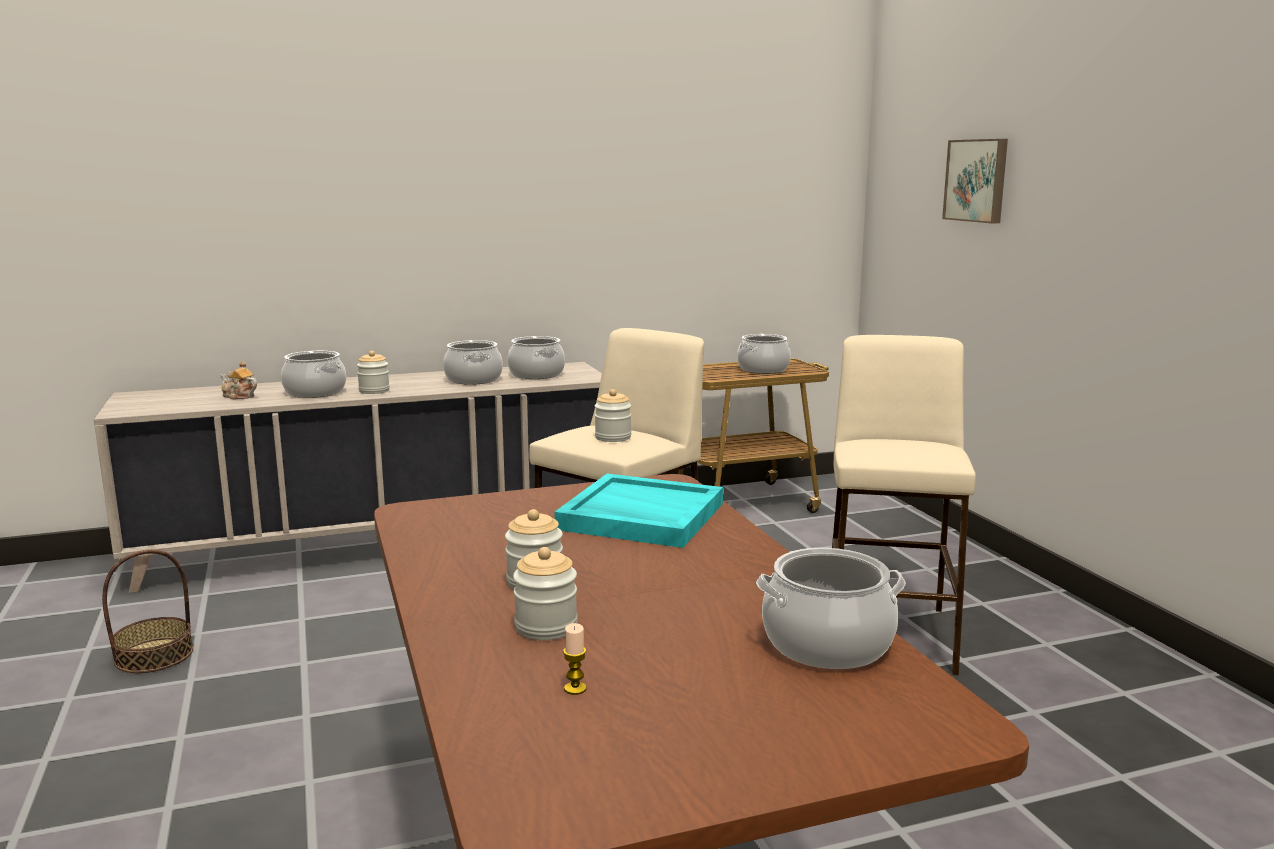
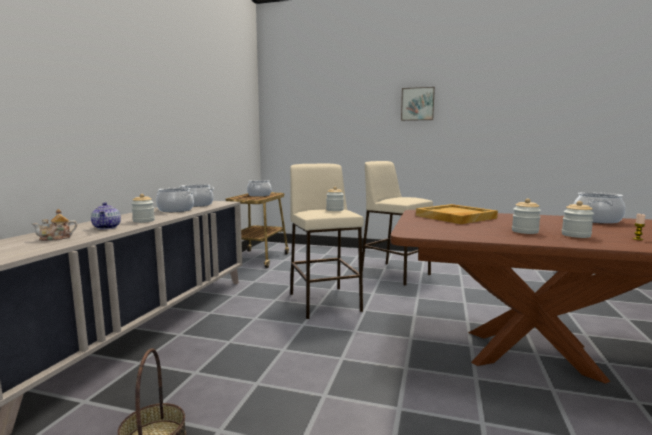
camera: 55 degrees left, 5 degrees down
(315, 392) = (107, 227): cooking pot -> teapot
(640, 516) = (455, 217): turquoise tray -> beige tray
(977, 180) = (331, 113): picture -> picture (417, 104)

